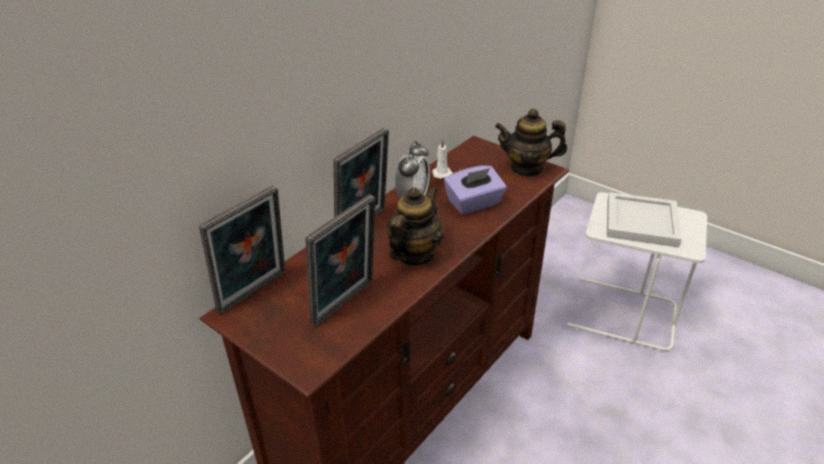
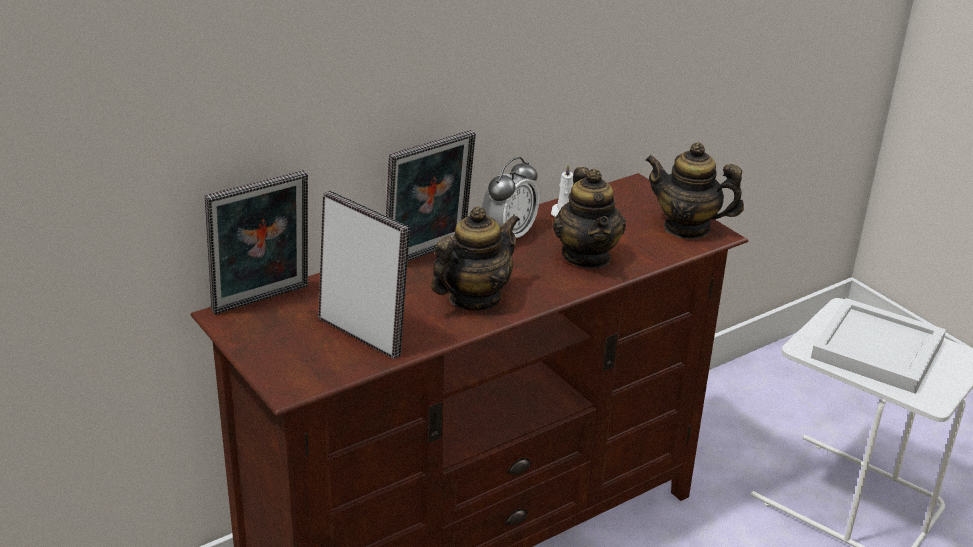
camera: 15 degrees right, 5 degrees down
(346, 304) = (363, 334): picture frame -> picture frame turned 105 degrees counterclockwise
(474, 203) = (587, 256): purple tissue box -> teapot

